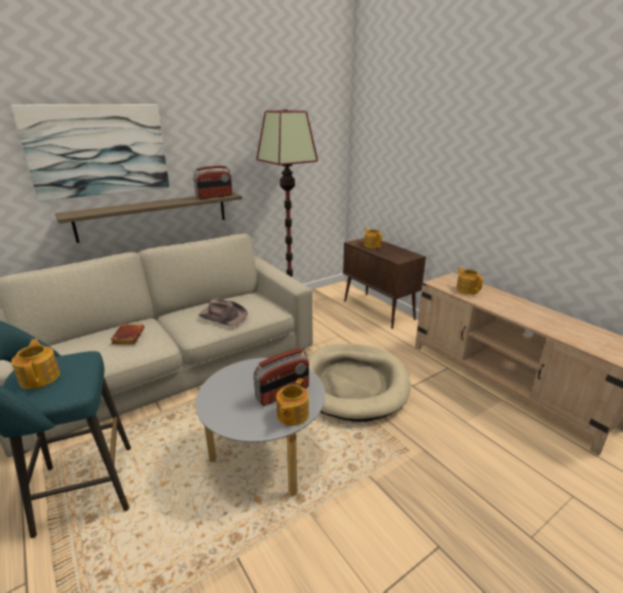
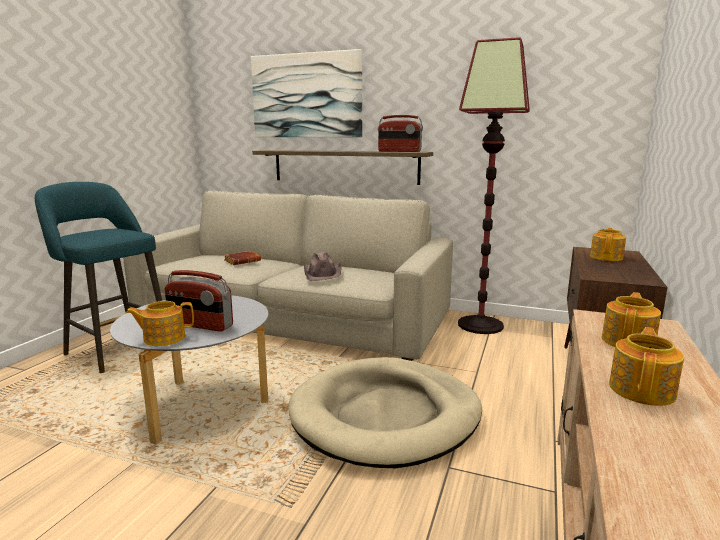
camera: 55 degrees right, 10 degrees down
(40, 377) = (97, 232): teapot -> teapot (642, 390)

